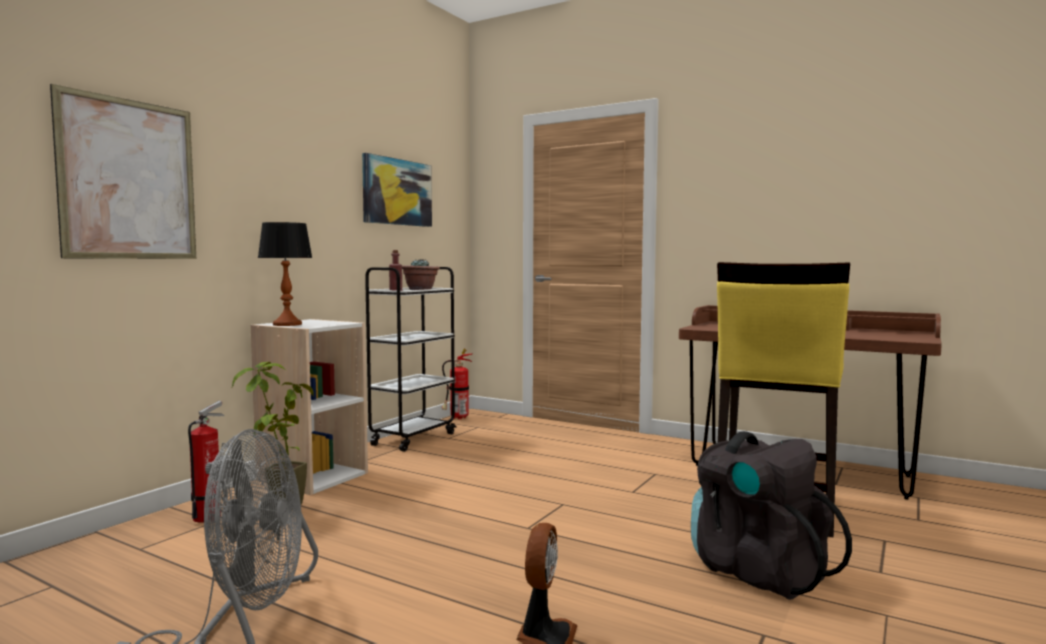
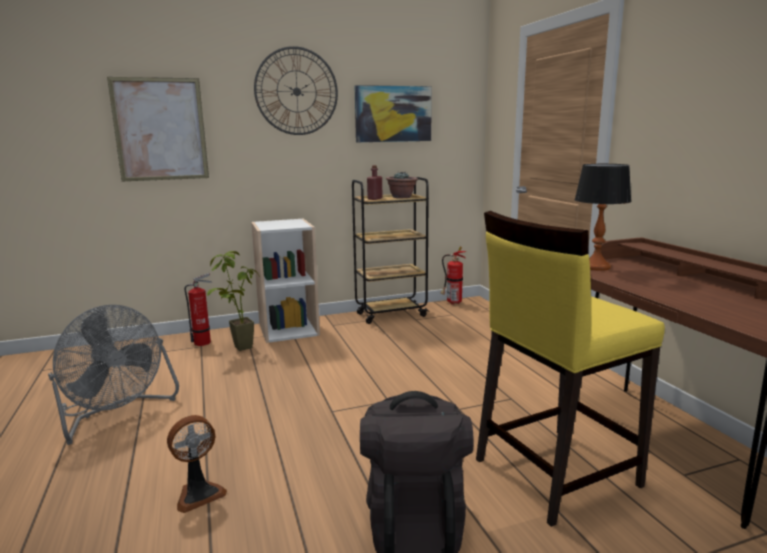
camera: 40 degrees right, 10 degrees up
(287, 324) = (266, 224): table lamp -> table lamp (595, 267)
(304, 150) = (296, 91): none -> wall clock
(413, 439) = (391, 314): white cart -> brown cart

